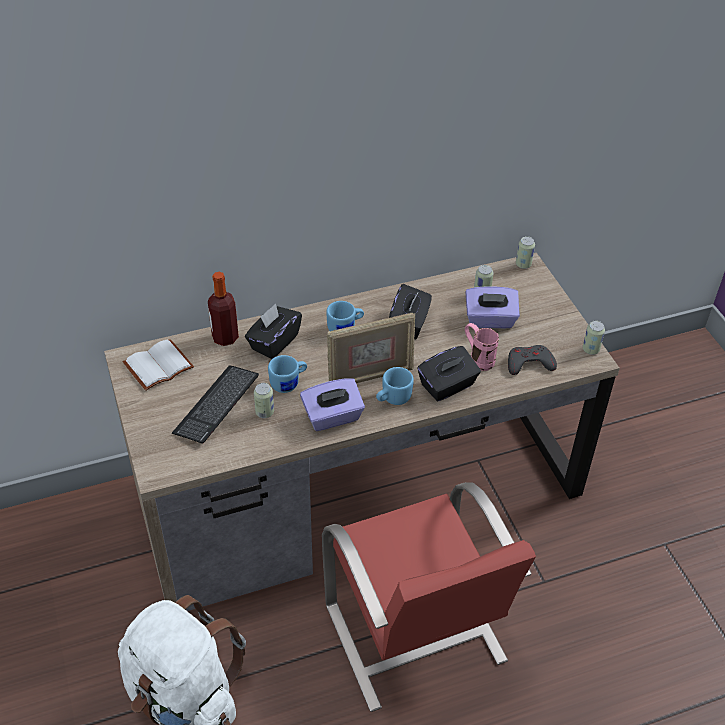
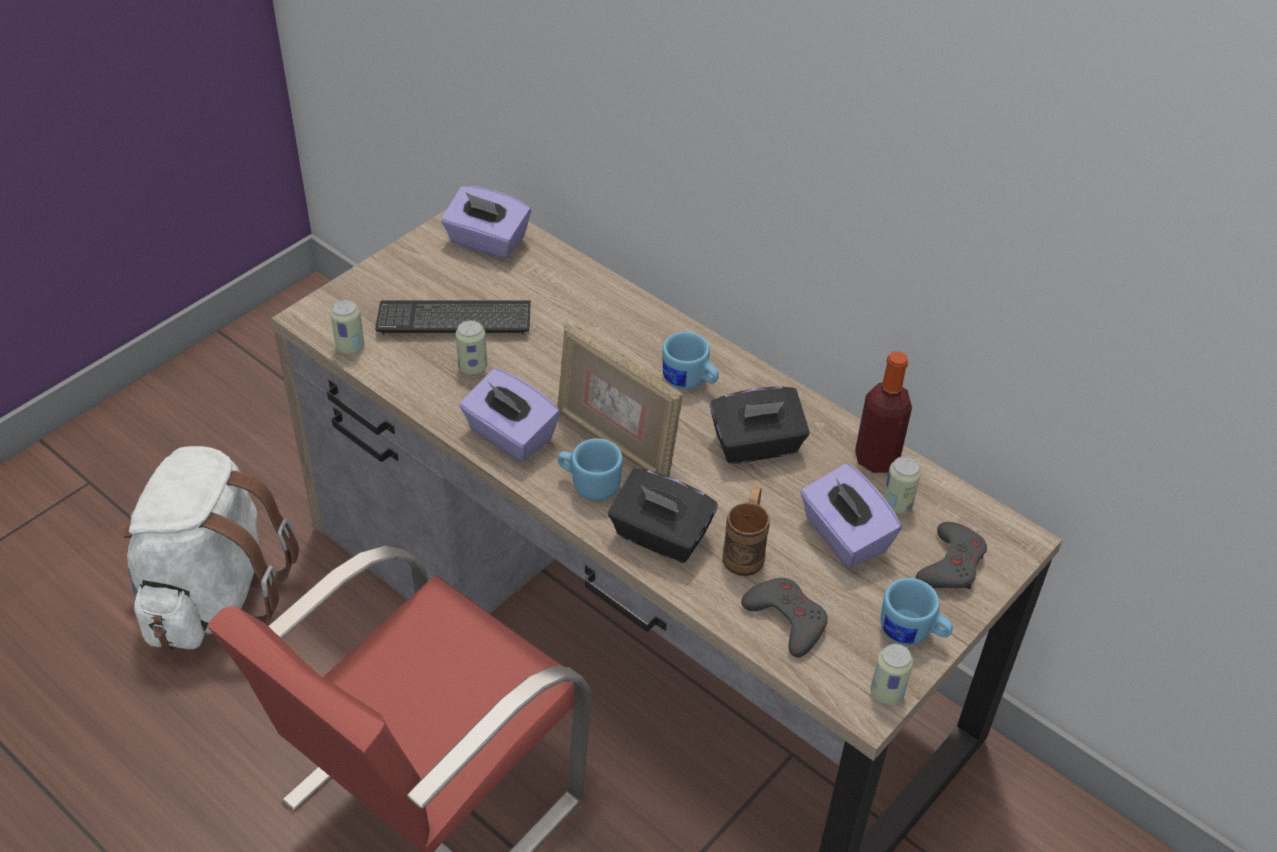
camera: 60 degrees right, 0 degrees up
(158, 364) = (487, 242): white book -> purple tissue box
(225, 337) = (578, 277): bottle -> bottle (876, 459)
(274, 342) = (606, 324): black tissue box -> none
(289, 383) = (541, 368): blue mug -> blue mug (912, 633)
(478, 359) = (746, 551): pink mug -> brown mug
(523, 264) = (1014, 532): can -> can (350, 346)
(529, 293) = (951, 564): none -> grey game controller

